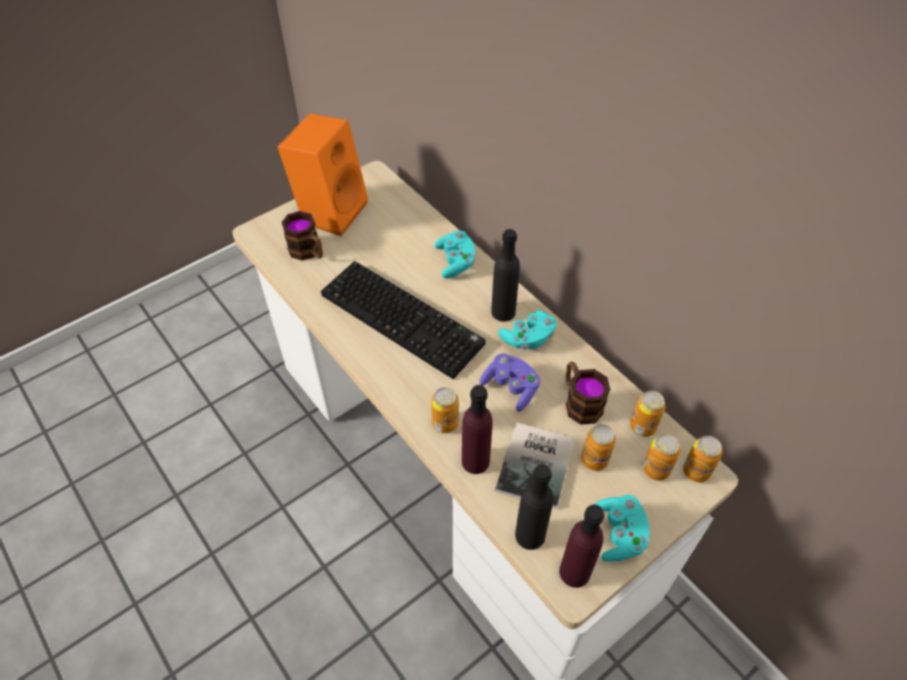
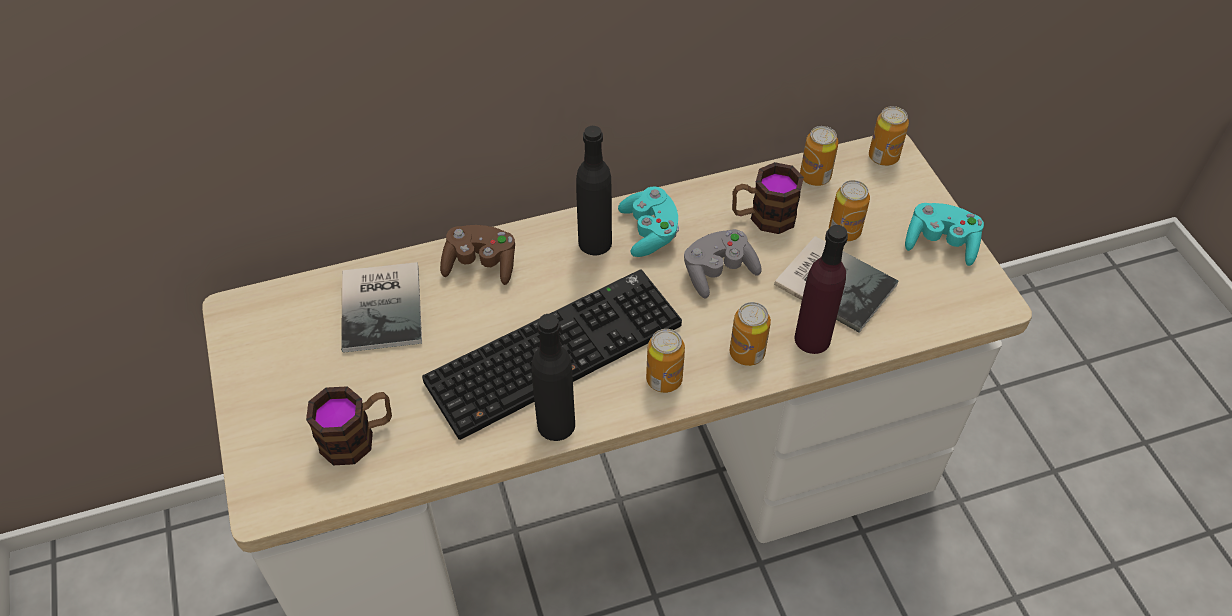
camera: 70 degrees left, 0 degrees up
(331, 211) = (282, 386): orange speaker -> none
(404, 230) = (385, 305): none -> book
(455, 262) = (481, 265): turquoise game controller -> brown game controller
(511, 388) = (718, 272): purple game controller -> grey game controller
(530, 535) = (923, 318): black bottle -> black bottle (556, 424)
(574, 572) = (976, 295): purple bottle -> none
(656, 469) = (872, 186): can -> can (664, 380)

